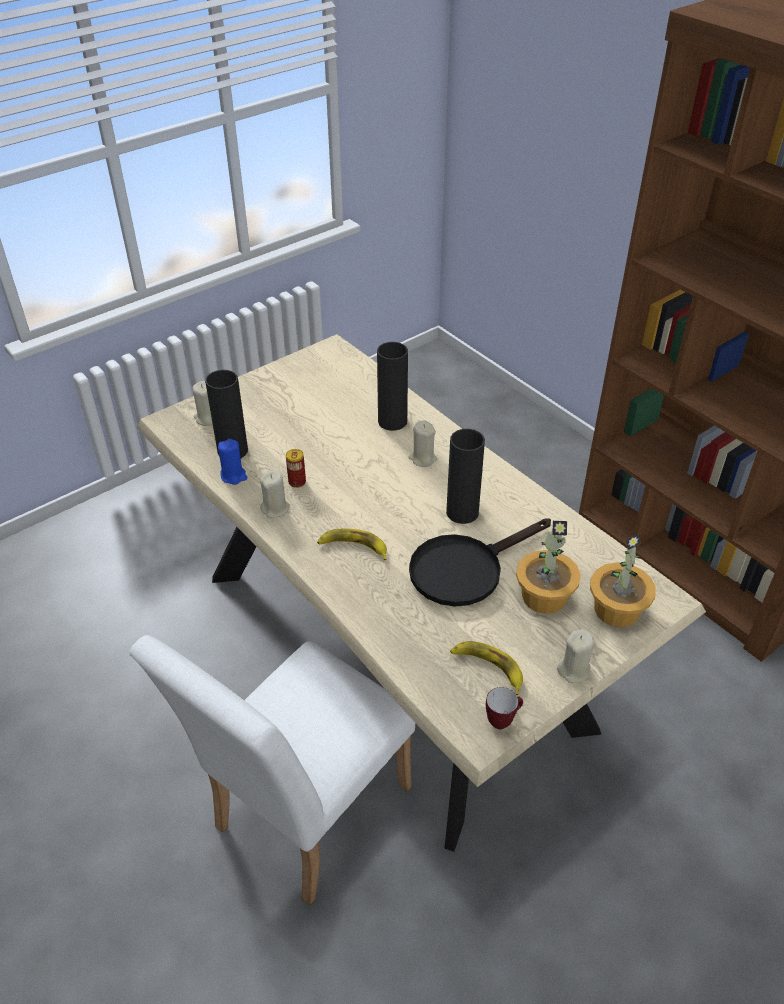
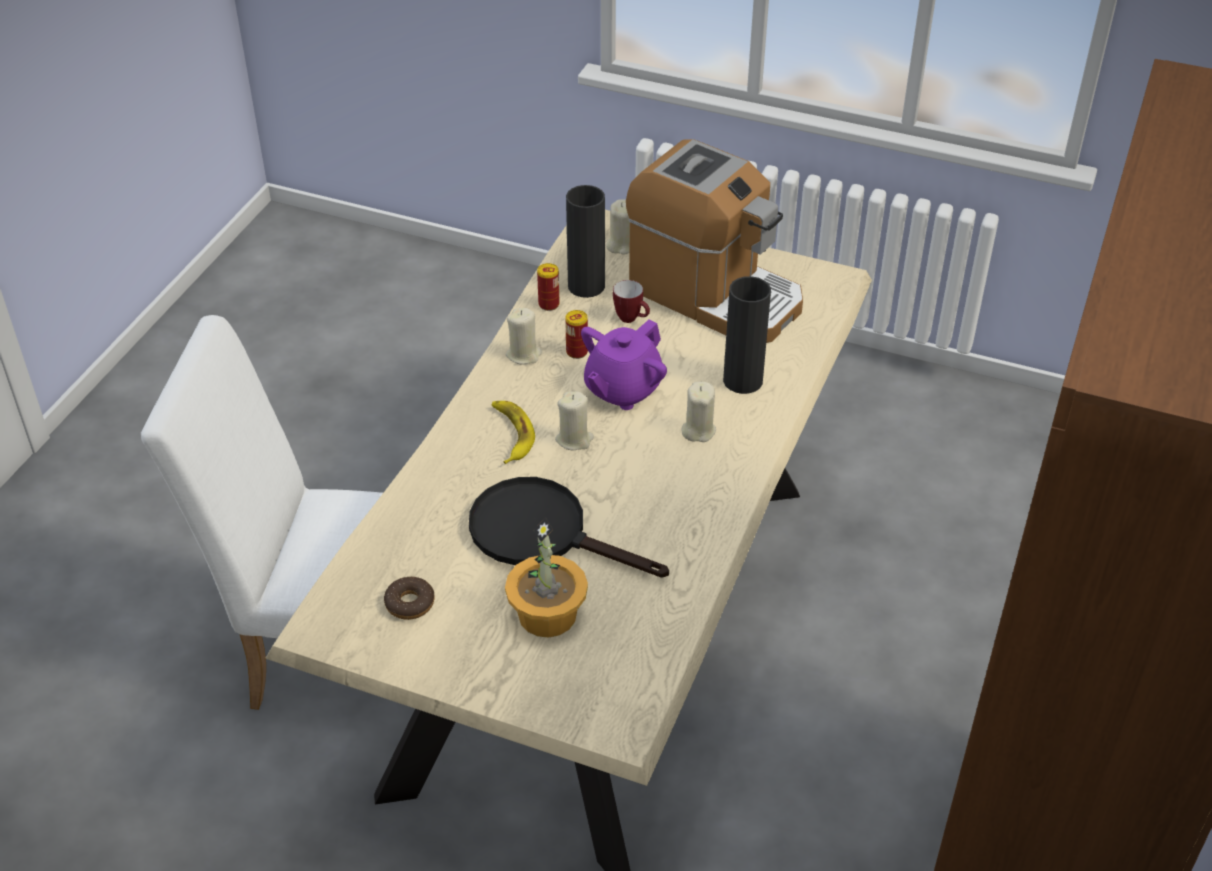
camera: 60 degrees right, 0 degrees up
(233, 476) = (549, 304): blue candle -> can
(300, 399) = (715, 295): none -> coffee machine
(354, 476) = (622, 389): none -> purple teapot
(462, 512) = (632, 497): black vase -> none
(488, 667) = (410, 603): banana -> donut
(503, 720) = (346, 640): mug -> mug (631, 319)
(574, 670) = (451, 676): beige candle -> beige candle (574, 439)
(618, 609) = (572, 687): potted plant -> none

